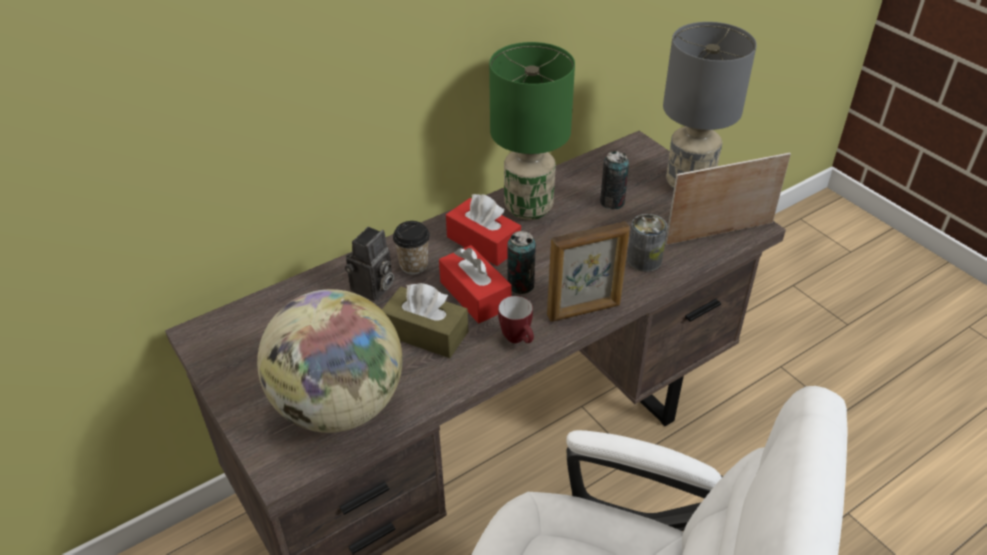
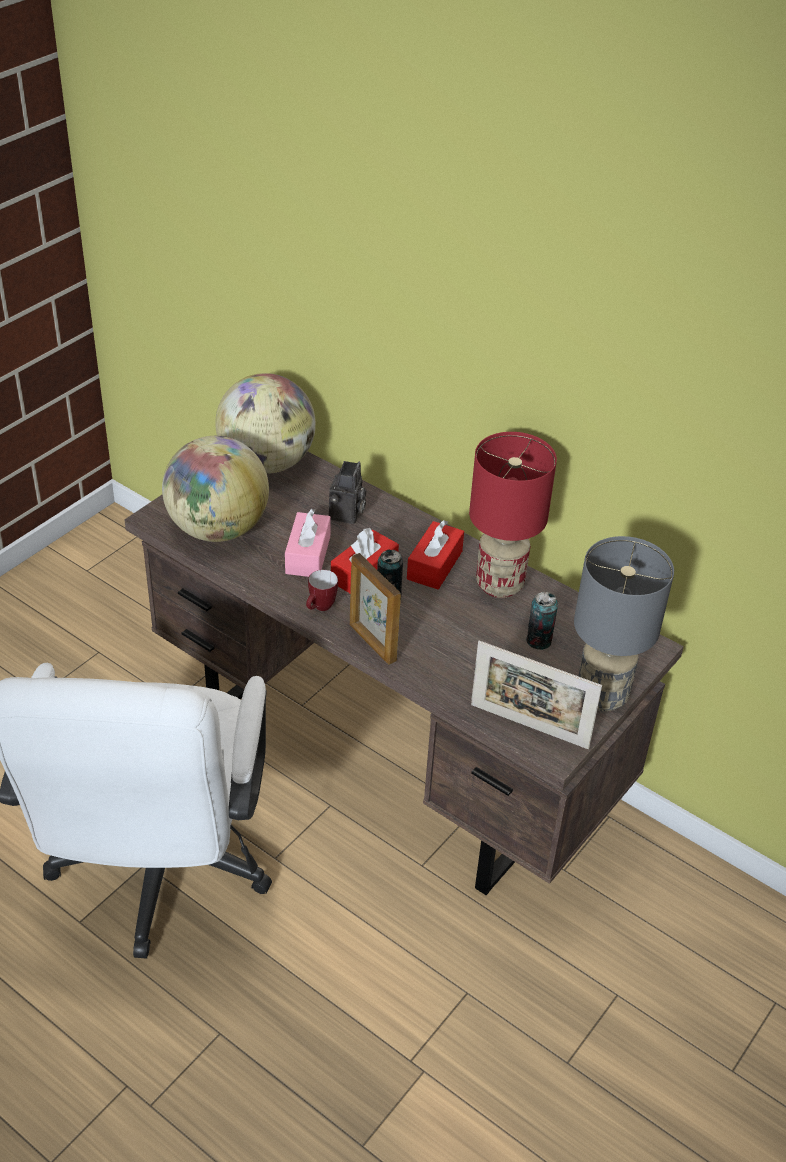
camera: 70 degrees right, 0 degrees up
(239, 337) = (267, 463): none -> globe
(373, 289) = (347, 515): camera -> camera turned 90 degrees counterclockwise
(414, 265) = (385, 531): cup -> none
(425, 333) = (308, 555): brown tissue box -> pink tissue box
(527, 208) = (499, 584): green table lamp -> red table lamp
(644, 260) = (459, 674): can -> none
(719, 233) = (529, 726): picture frame -> picture frame turned 150 degrees clockwise

